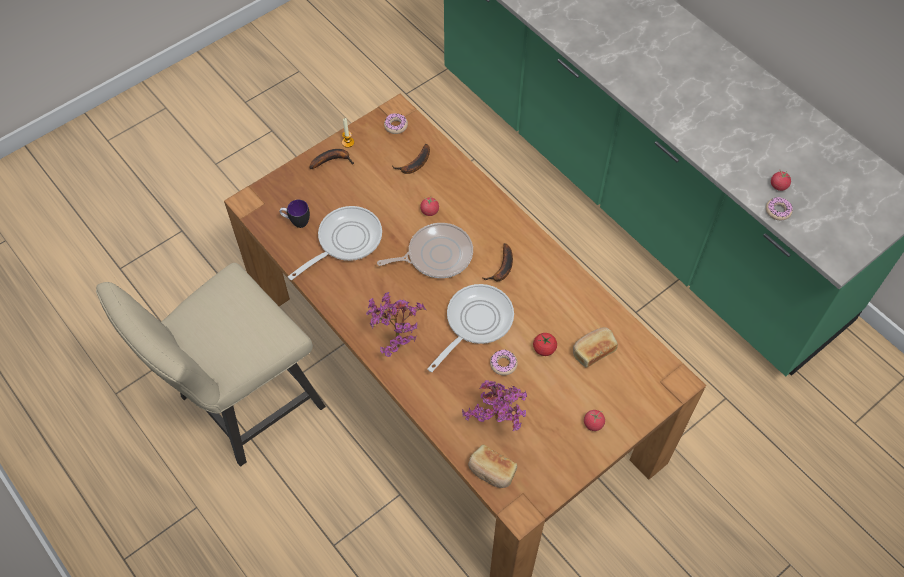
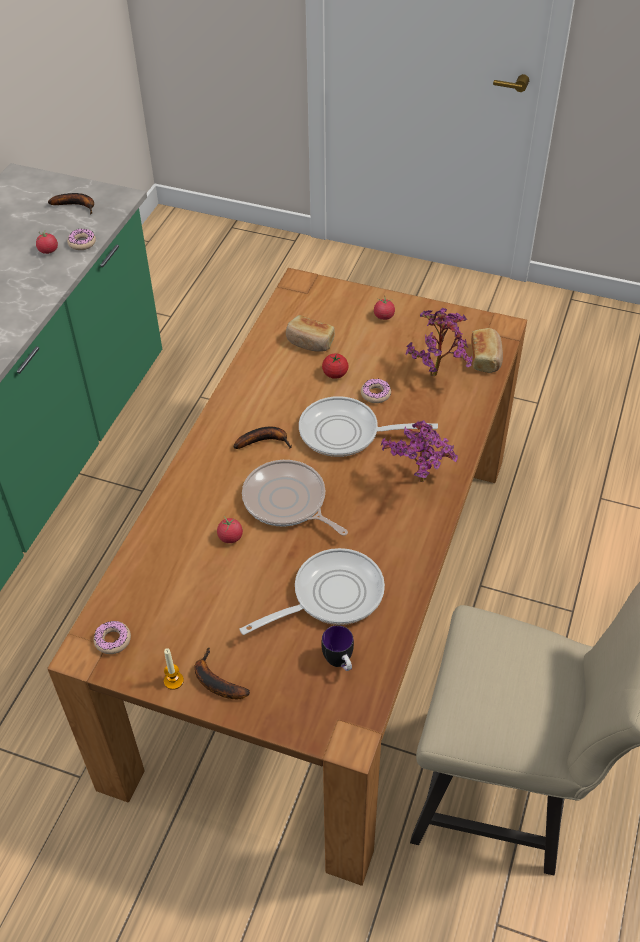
camera: 120 degrees left, 10 degrees down
(345, 241) = (330, 596): frying pan -> frying pan turned 135 degrees clockwise
(414, 165) = (168, 586): banana -> banana (77, 205)

